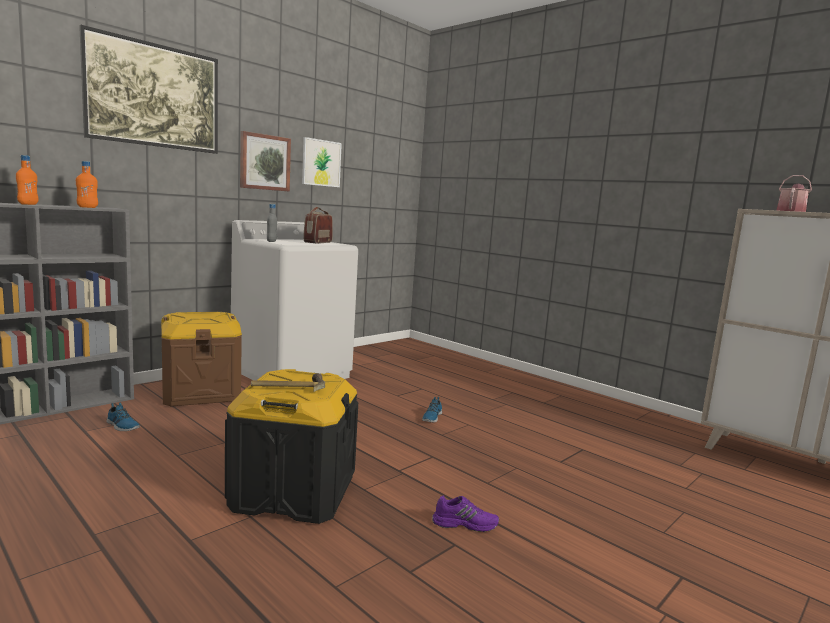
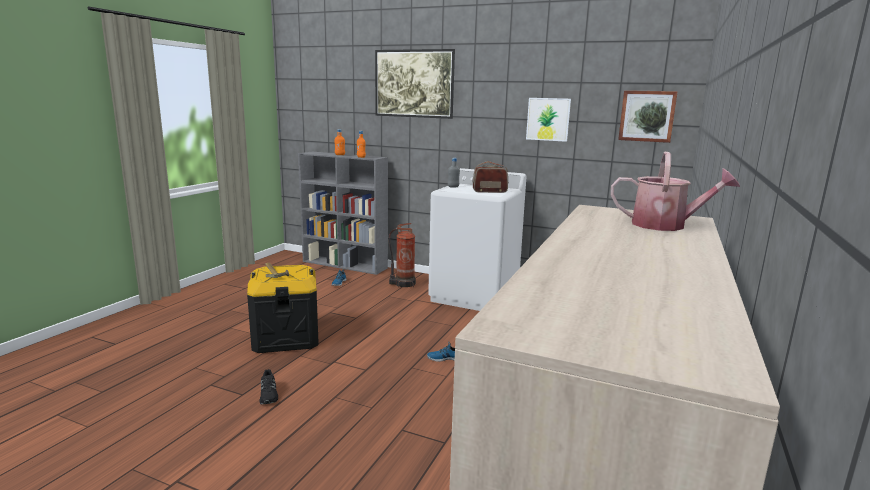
camera: 70 degrees right, 5 degrees up
(200, 392) = (403, 284): brown storage box -> fire extinguisher
(264, 162) = (491, 122): picture -> picture (647, 116)
(465, 523) = (269, 395): purple shoe -> black shoe

